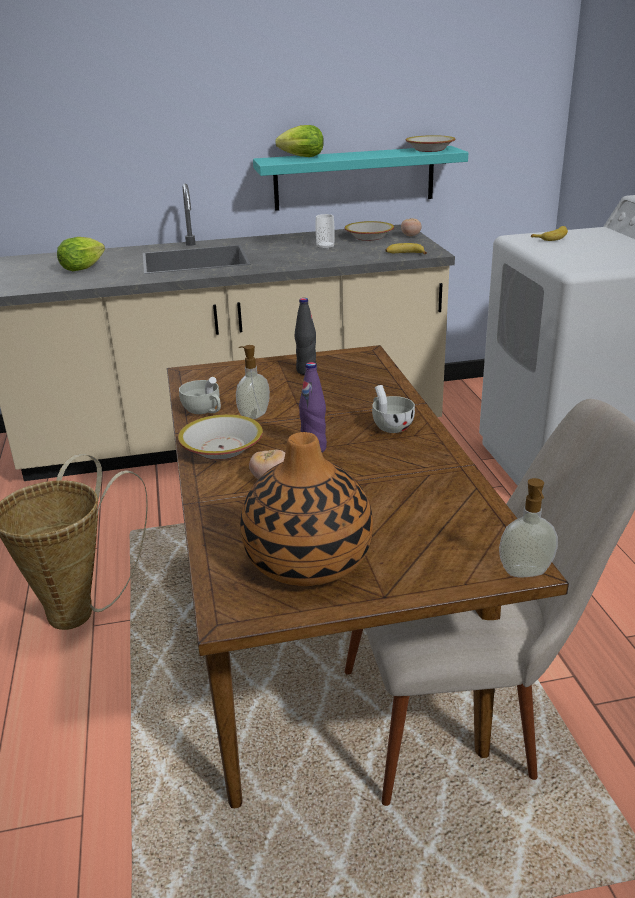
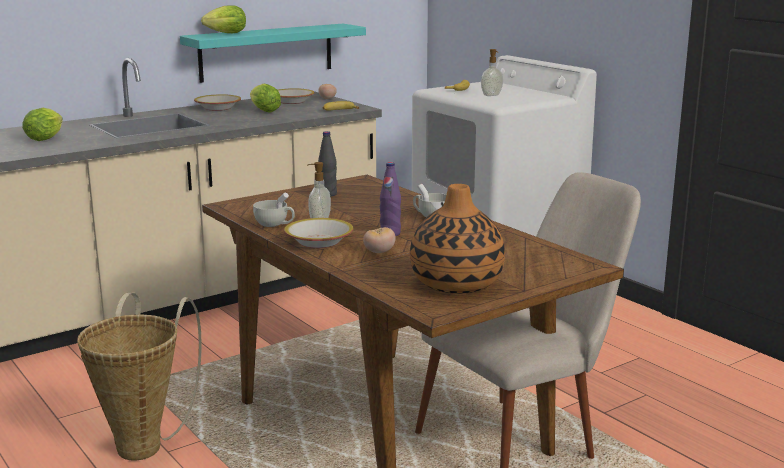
camera: 25 degrees left, 10 degrees down
(325, 248) = (263, 110): cup -> lettuce
(430, 149) = (331, 26): bowl -> bowl (218, 108)
(526, 573) = (596, 268): soap dispenser -> soap dispenser (492, 95)

